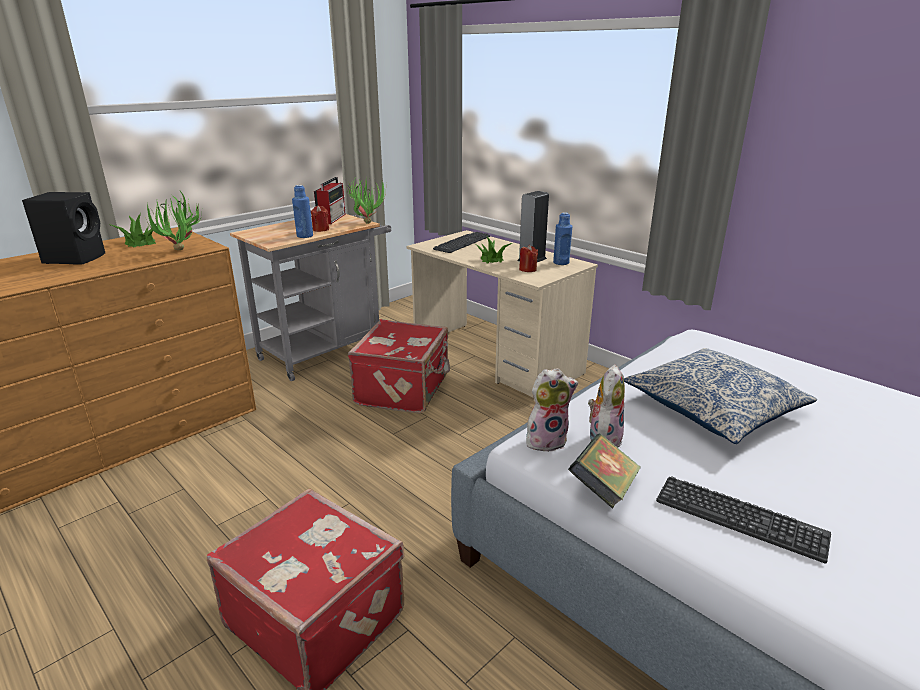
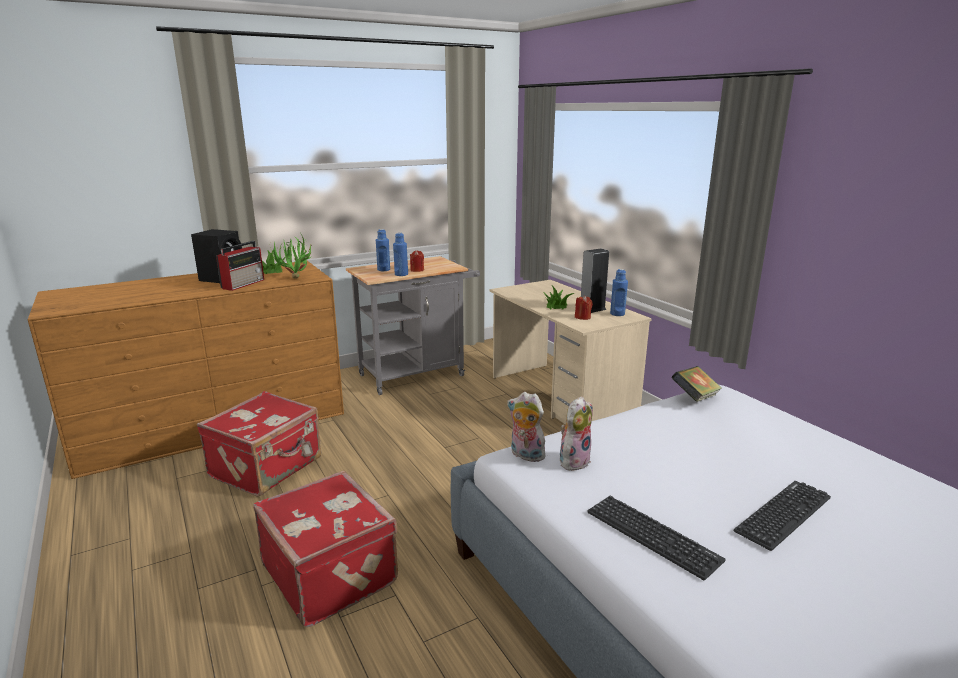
camera: 15 degrees right, 5 degrees down
(279, 232) = (383, 270): none -> blue bottle
(332, 218) = (432, 261): radio -> radio (244, 284)
(367, 222) = (458, 266): potted plant -> none
(404, 390) = (468, 413): red suitcase -> red suitcase (268, 467)
(462, 243) = (539, 290): keyboard -> keyboard (783, 514)
(546, 440) = (525, 455): plush toy -> plush toy turned 150 degrees counterclockwise
(603, 489) = (549, 497): book -> book (695, 398)
(714, 407) = (691, 450): pillow -> none

